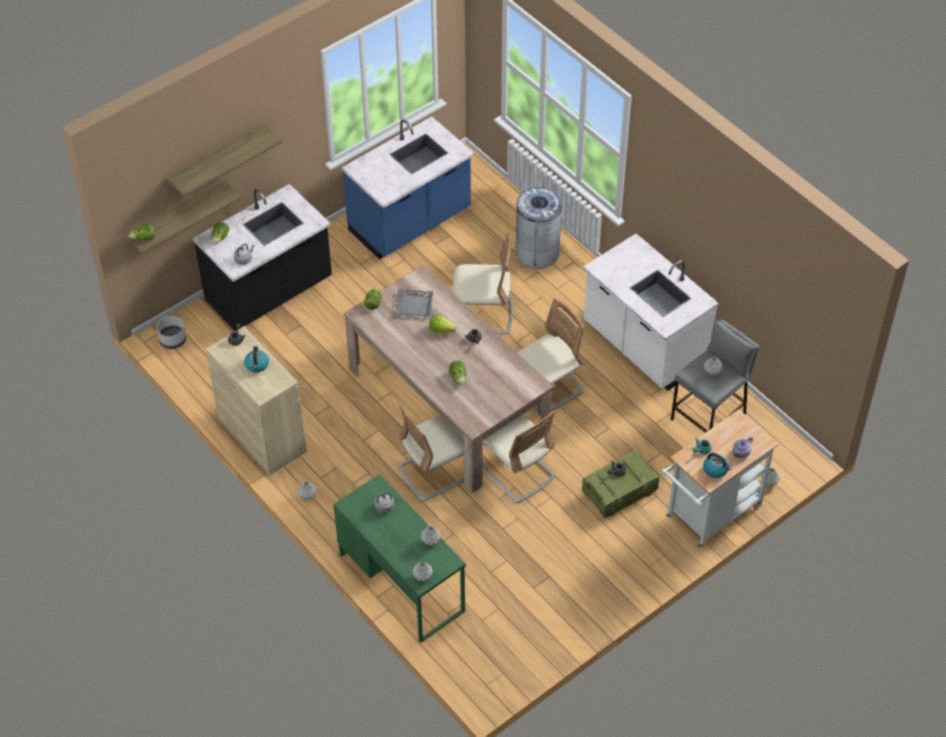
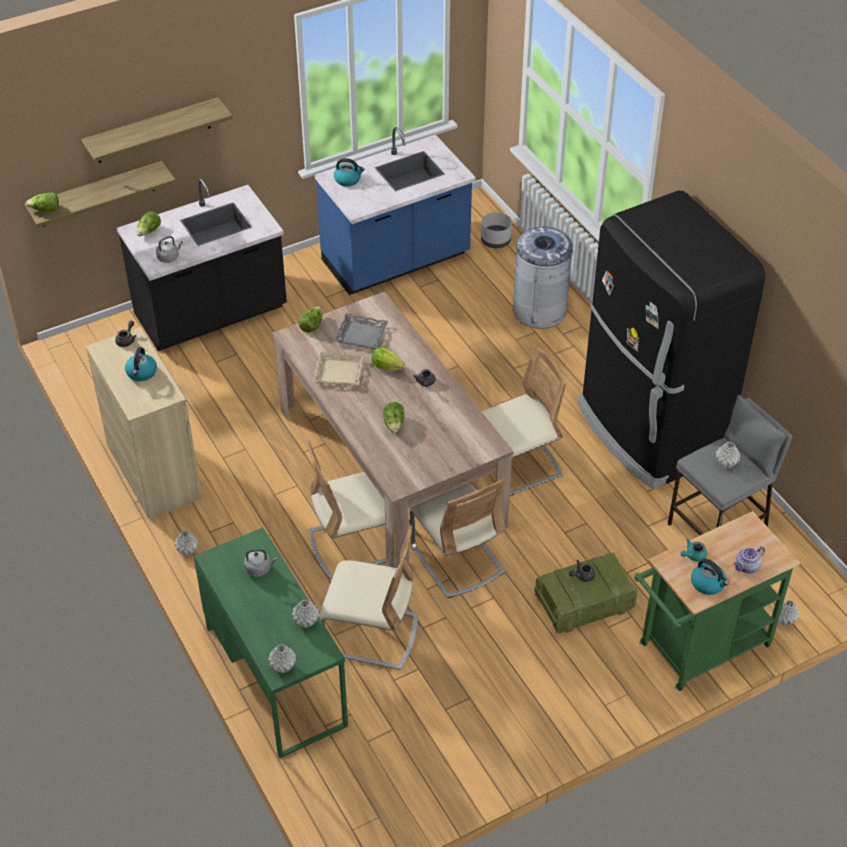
camera: 10 degrees right, 5 degrees down
(173, 340) = (83, 351): grey planter -> grey planter (495, 240)
(370, 168) = (348, 180): none -> kettle
(405, 340) = (339, 373): none -> beige tray
(483, 315) = (457, 371): beige chair -> beige chair (372, 635)
(643, 345) = (649, 432): white counter -> black fridge
(709, 514) = (698, 649): white cart -> green cart

